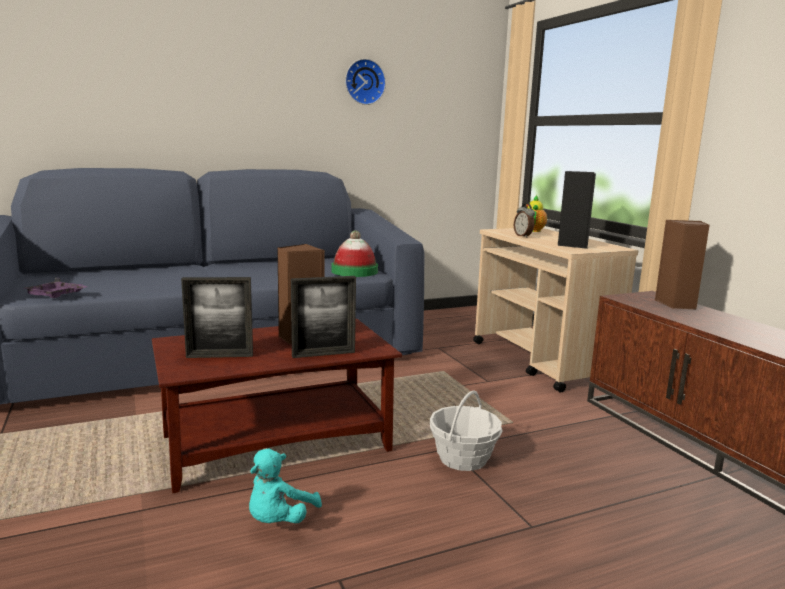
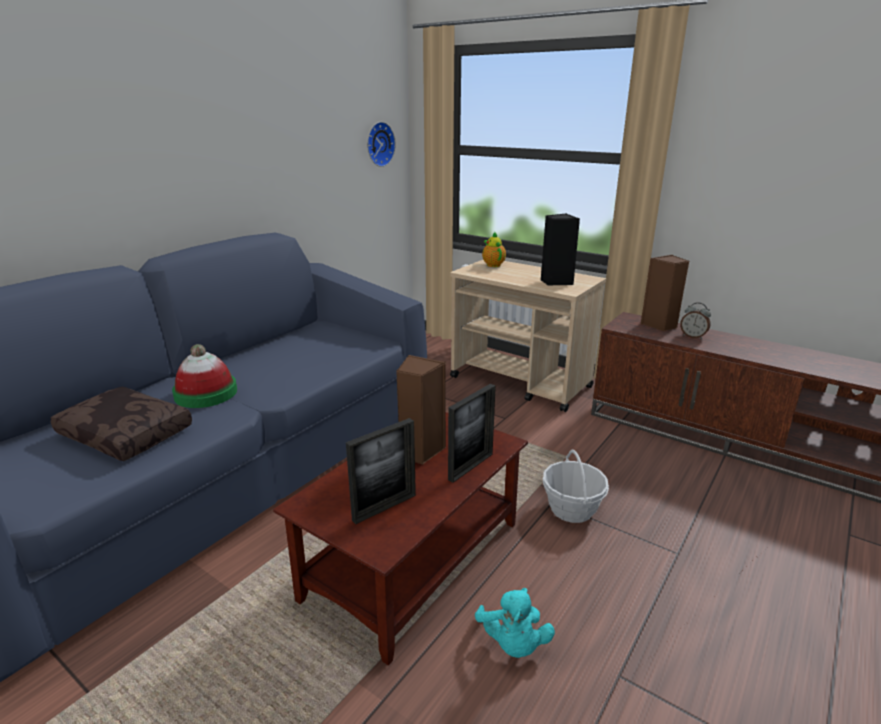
camera: 30 degrees left, 10 degrees up
(56, 296) = (77, 490): purple tray -> none
(127, 282) = (128, 433): none -> brown pillow
(354, 271) = (359, 344): hat -> hat (206, 393)
(364, 82) = (291, 119): wall clock -> wall clock (378, 144)
(523, 236) = (501, 276): alarm clock -> alarm clock (693, 336)

